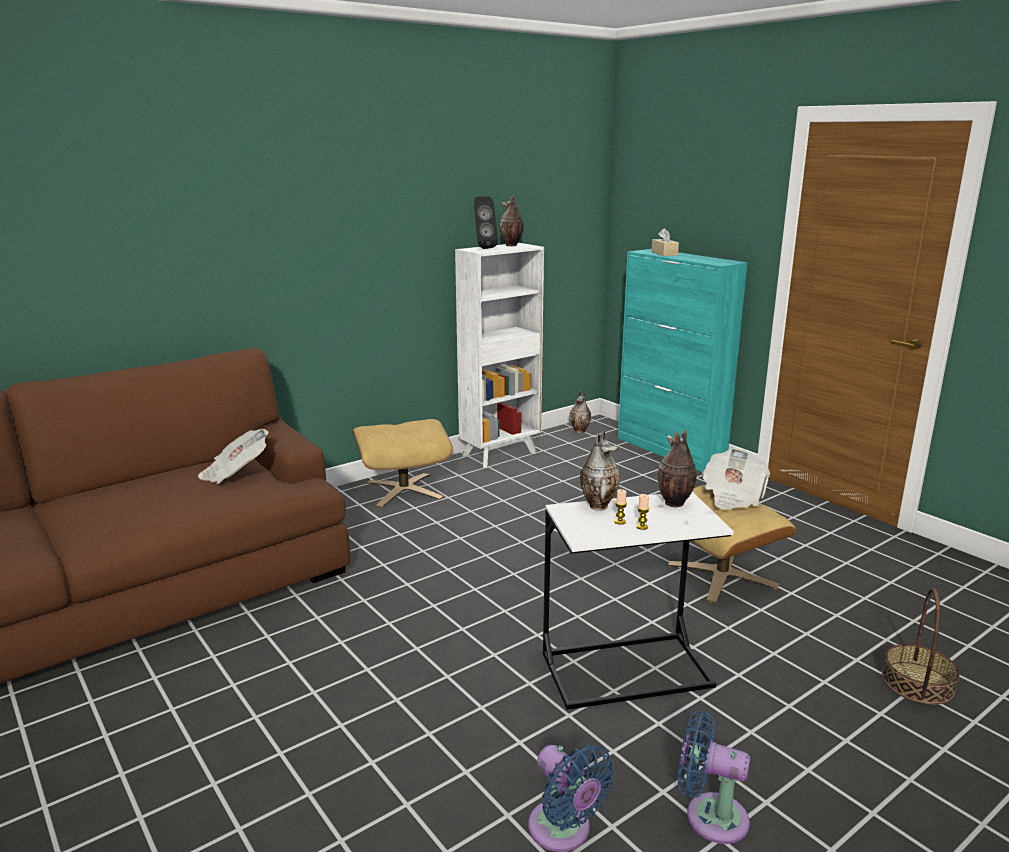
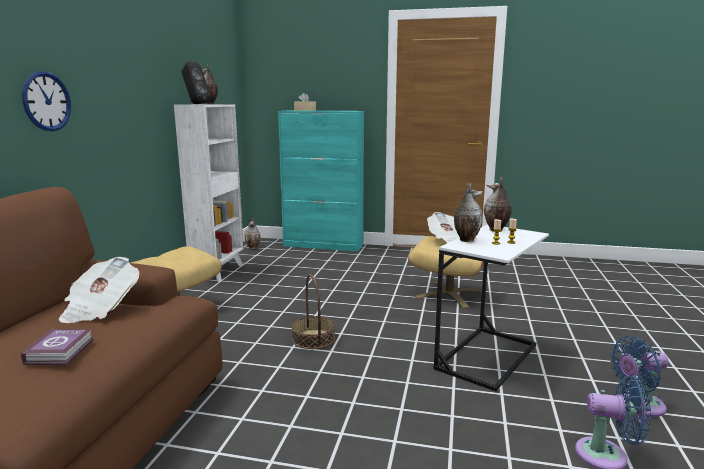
camera: 40 degrees left, 5 degrees down
(165, 502) = (62, 351): none -> book
(279, 260) = (46, 101): none -> wall clock
(917, 683) = (594, 309): basket -> basket (313, 339)

